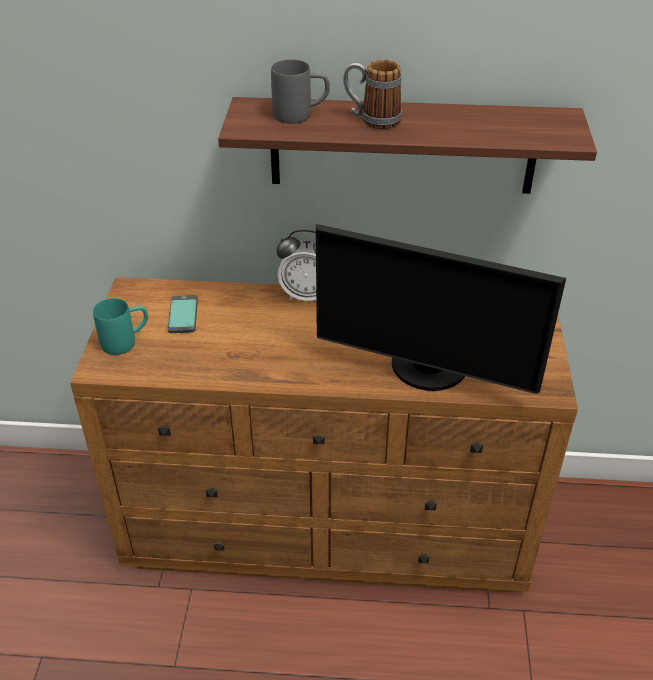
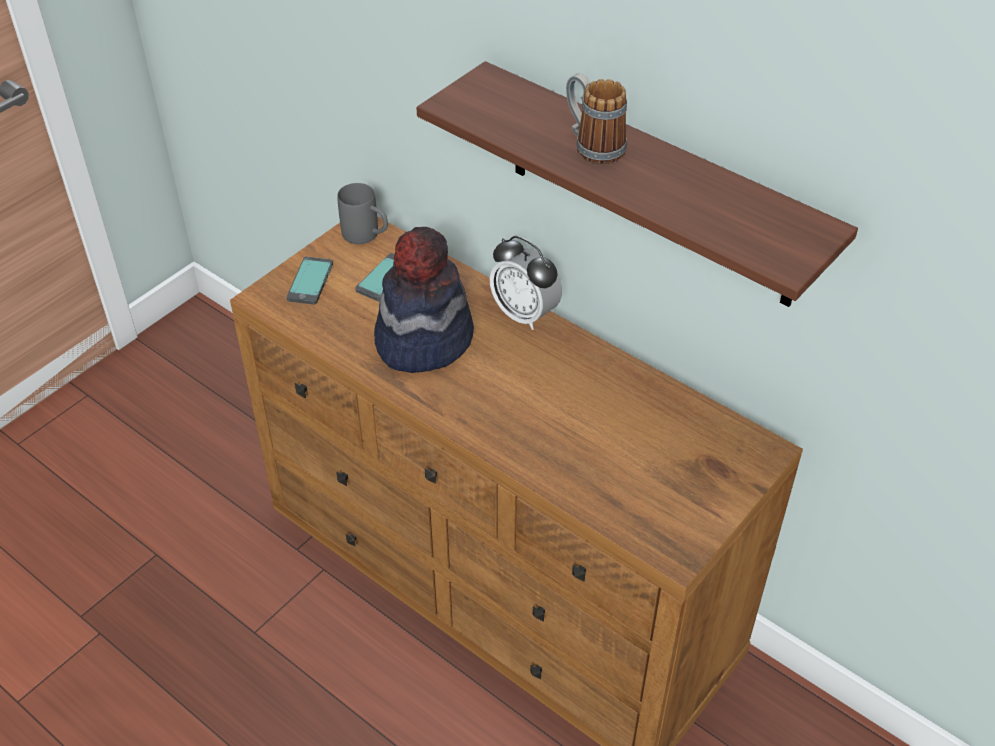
camera: 35 degrees right, 5 degrees up
(126, 341) = (310, 281): turquoise mug -> phone
(252, 342) = (423, 339): none -> hat
(301, 115) = (525, 111): grey mug -> grey mug (367, 236)
(427, 370) = (566, 458): monitor -> none

